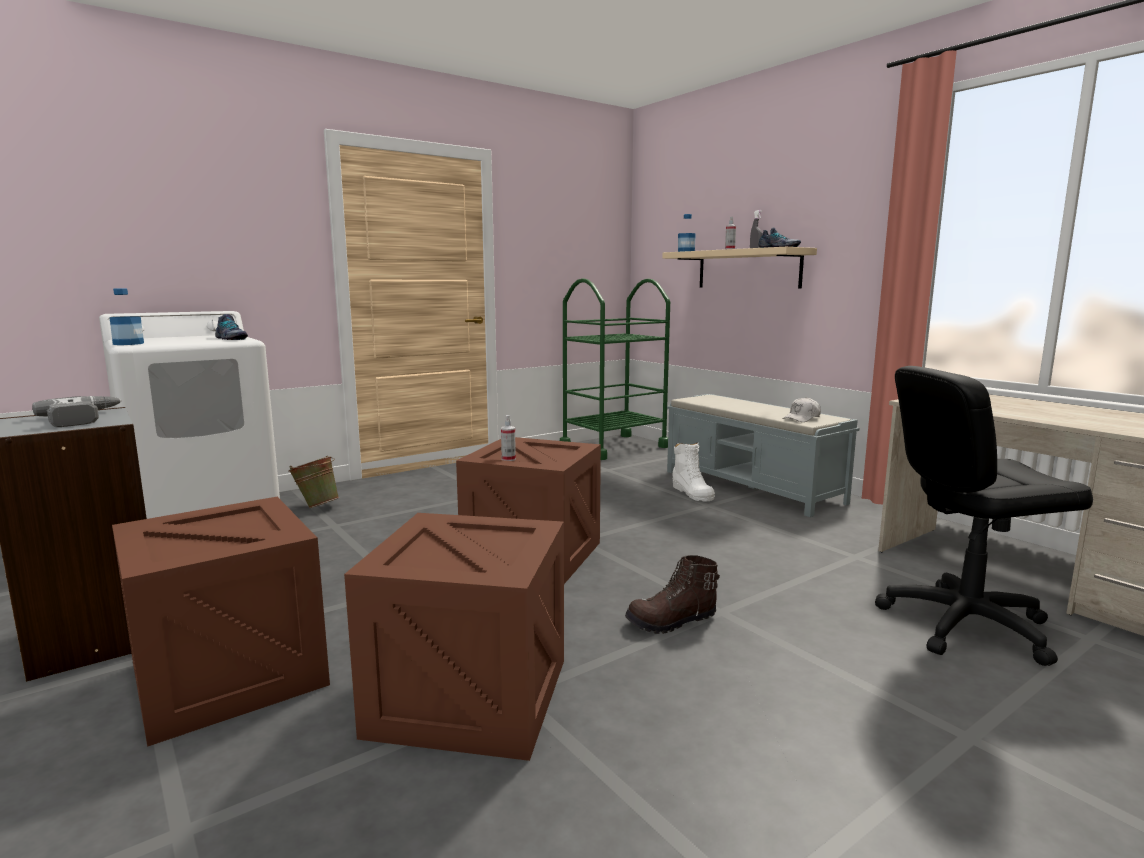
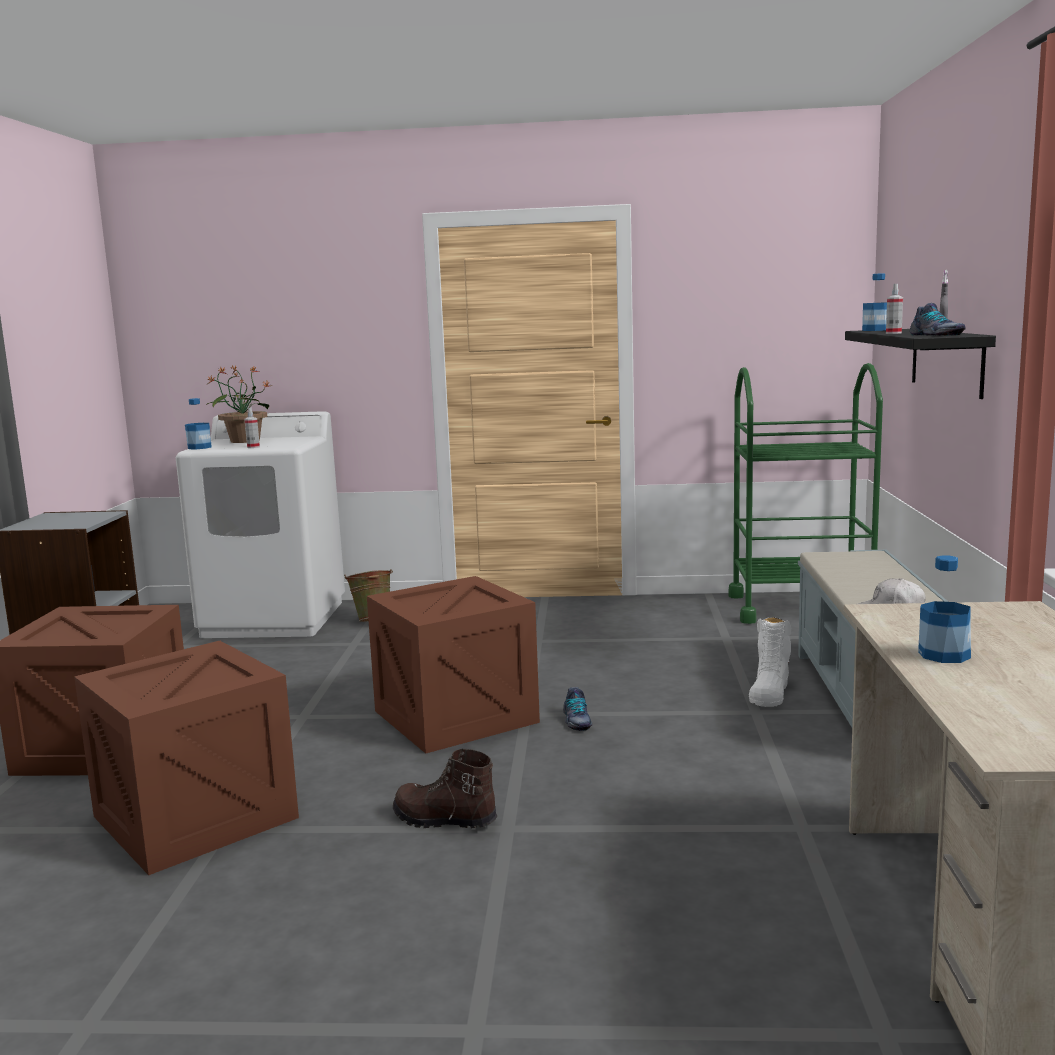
camera: 40 degrees right, 0 degrees up
(85, 418) = (79, 519): power drill -> none
(162, 339) = (244, 441): none -> potted plant
(231, 339) = (284, 444): shoe -> shoe (576, 721)
(508, 459) = (416, 603): spray bottle -> spray bottle (253, 447)
(748, 269) = (946, 360): beige shelf -> black shelf
(965, 625) = (745, 947): black office chair -> none
(1013, 412) = (944, 655): none -> bottle

